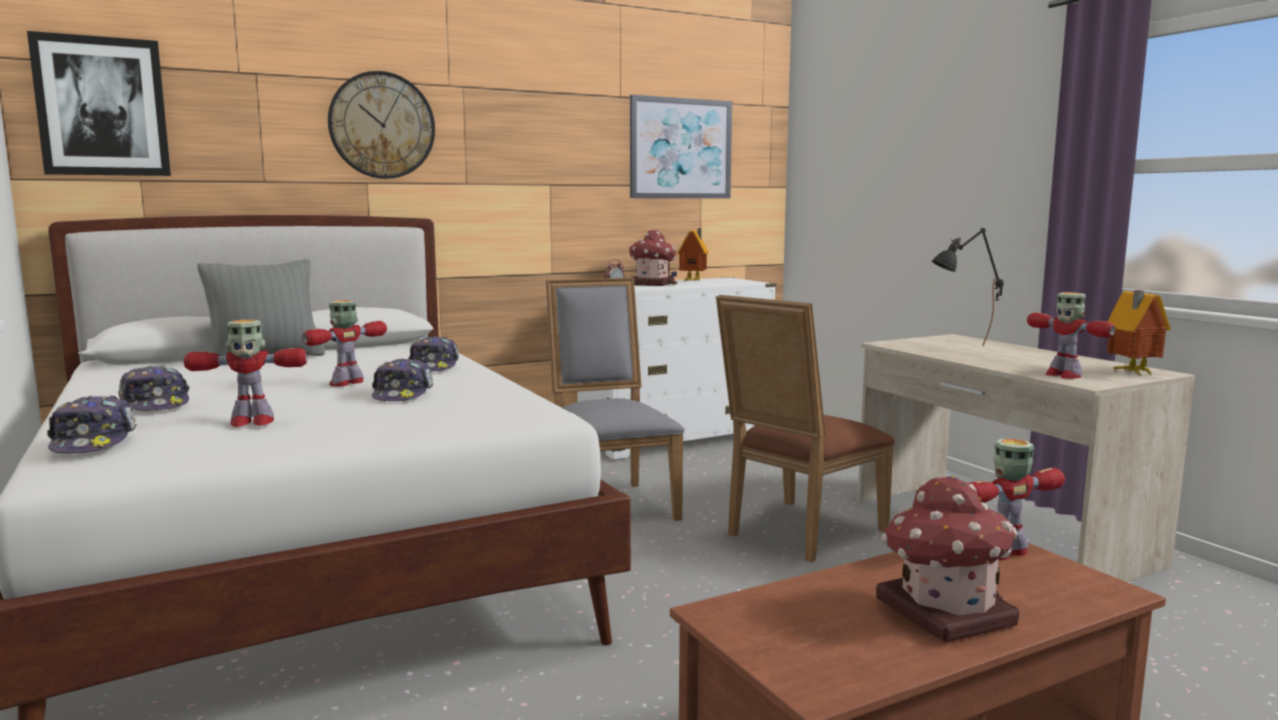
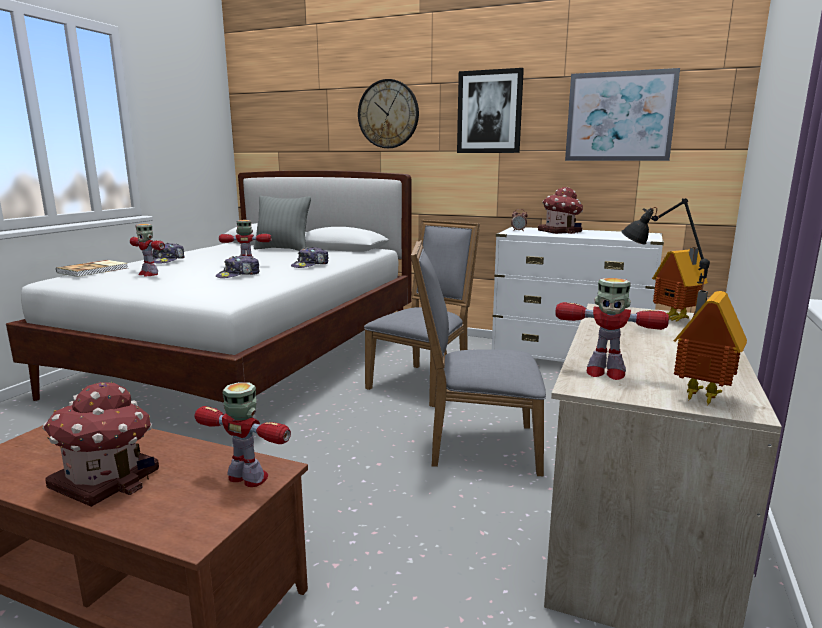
camera: 50 degrees right, 5 degrees up
(94, 442) = (94, 270): cap -> book
(102, 107) = (263, 114): picture -> picture (489, 112)
(694, 281) = (605, 233): toy house -> toy house (676, 320)
(798, 533) = (476, 446): brown chair -> grey chair
(1062, 375) = (604, 372): toy robot -> toy robot turned 90 degrees counterclockwise

